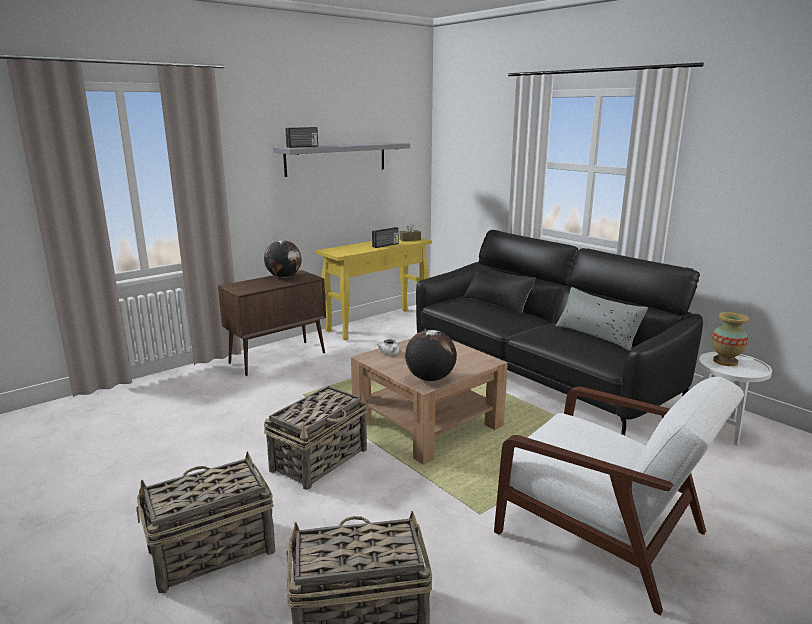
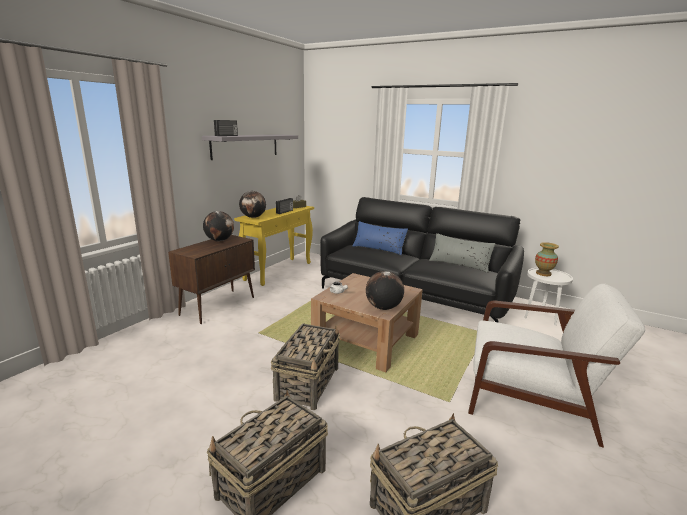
camera: 20 degrees left, 0 degrees up
(338, 250) = (253, 217): none -> globe
(497, 304) = (378, 249): black pillow -> blue pillow

